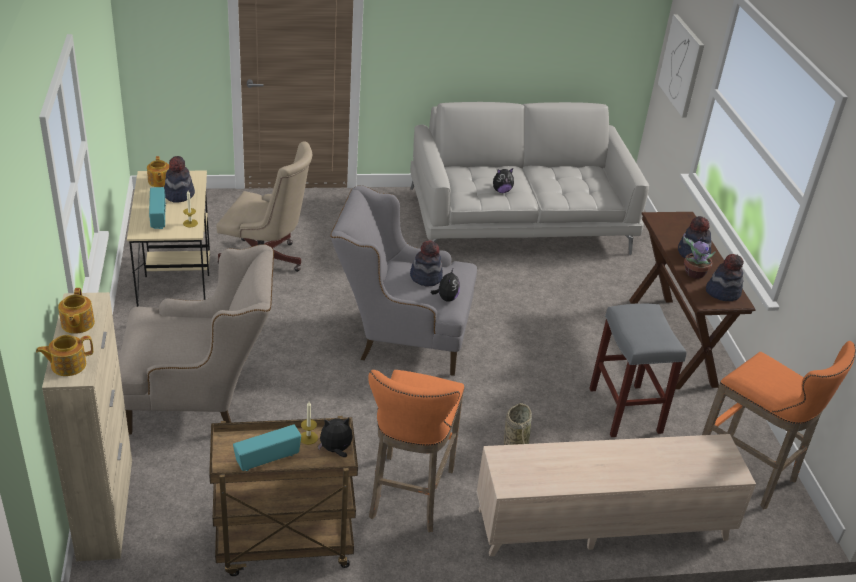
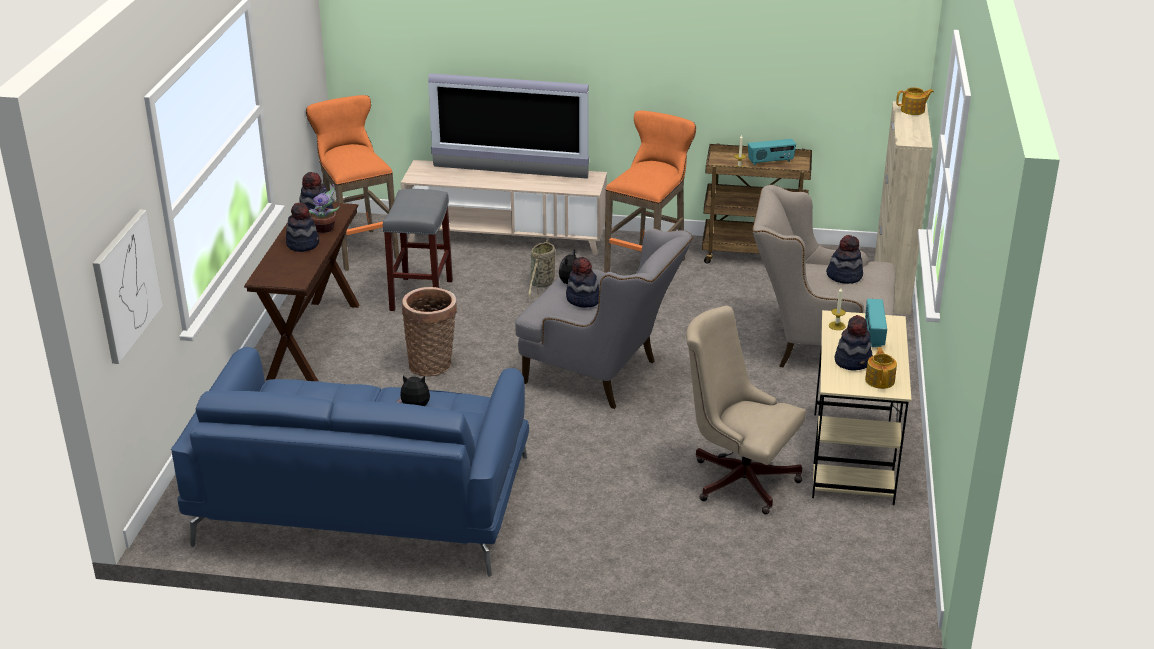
camera: 160 degrees left, 5 degrees down
(77, 324) = (914, 129): teapot -> none
(175, 335) = (844, 276): none -> hat
(335, 450) = (721, 161): plush toy -> none
(519, 221) = (362, 500): grey sofa -> blue sofa
(553, 330) = (432, 364): none -> basket
(617, 474) = (510, 172): none -> television

